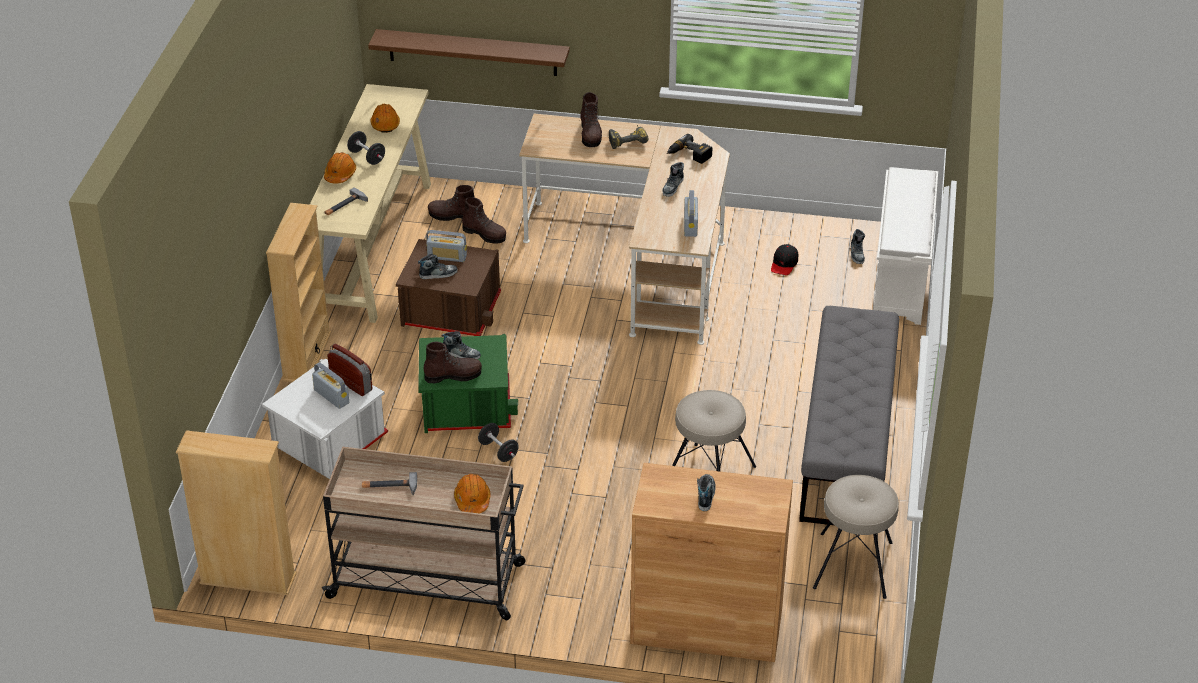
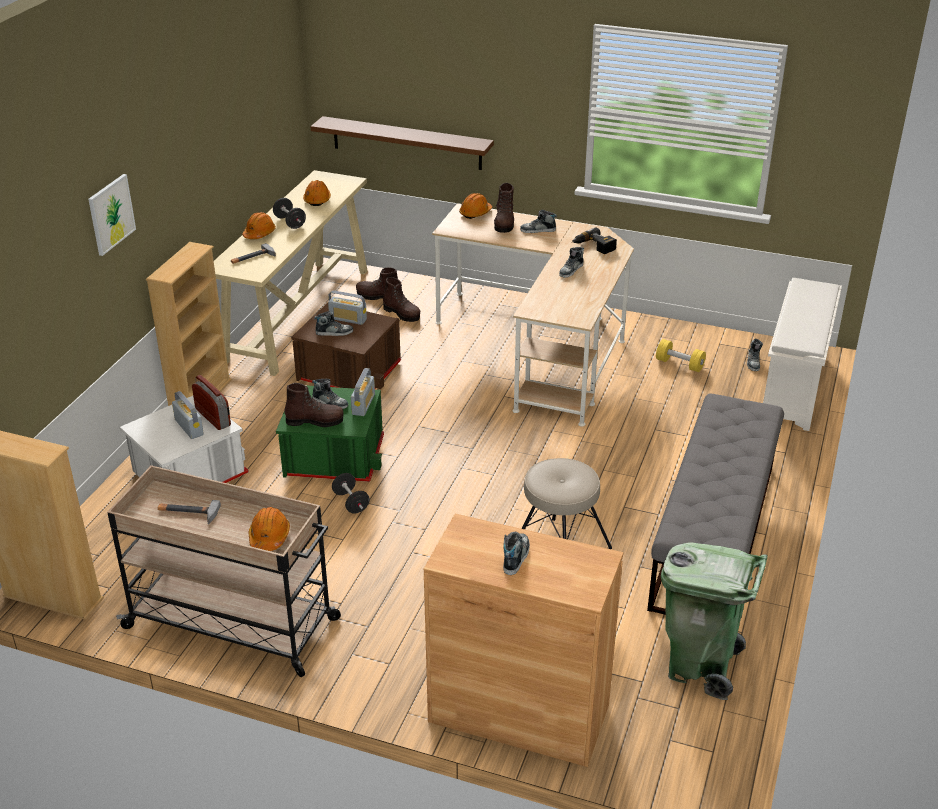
camera: 10 degrees right, 5 degrees down
(244, 201) = (111, 214): none -> picture
(557, 124) = (475, 213): none -> orange hard hat
(627, 140) = (538, 230): power drill -> shoe
(690, 225) = (579, 303): radio -> radio (363, 404)
(784, 264) = (679, 364): black cap -> yellow dumbbell
(854, 565) = (700, 666): beige stool -> green trash can

